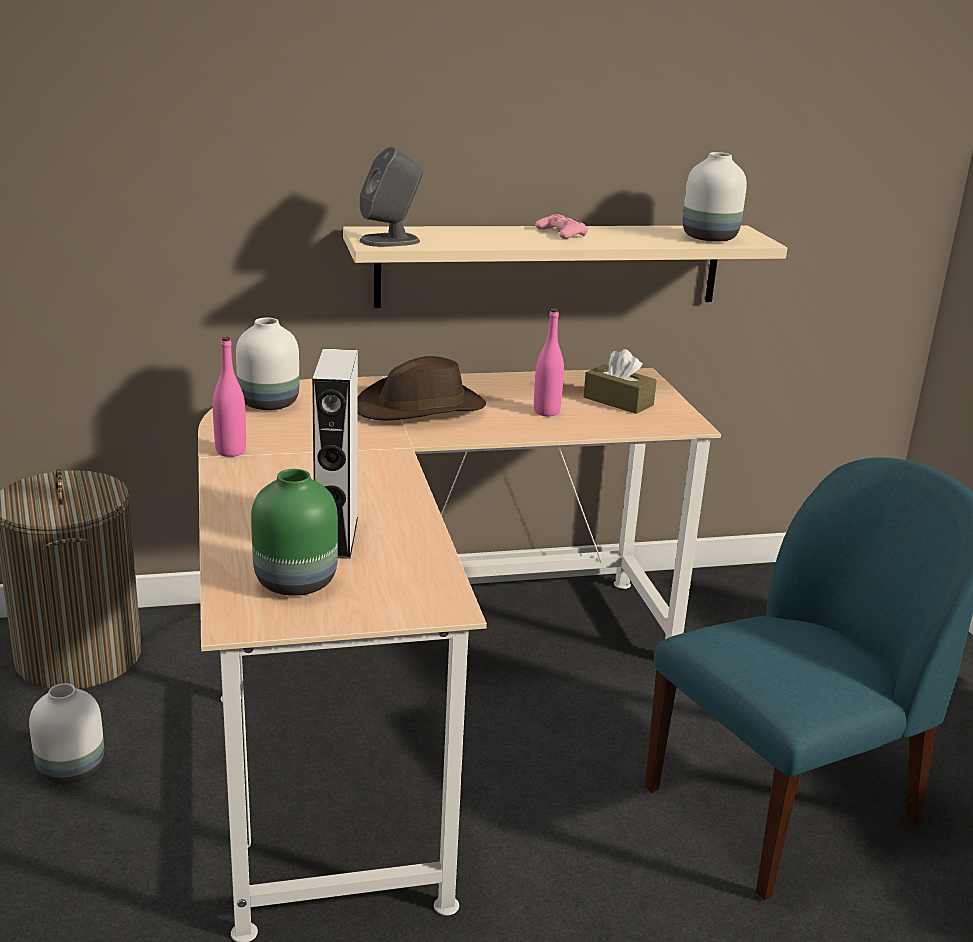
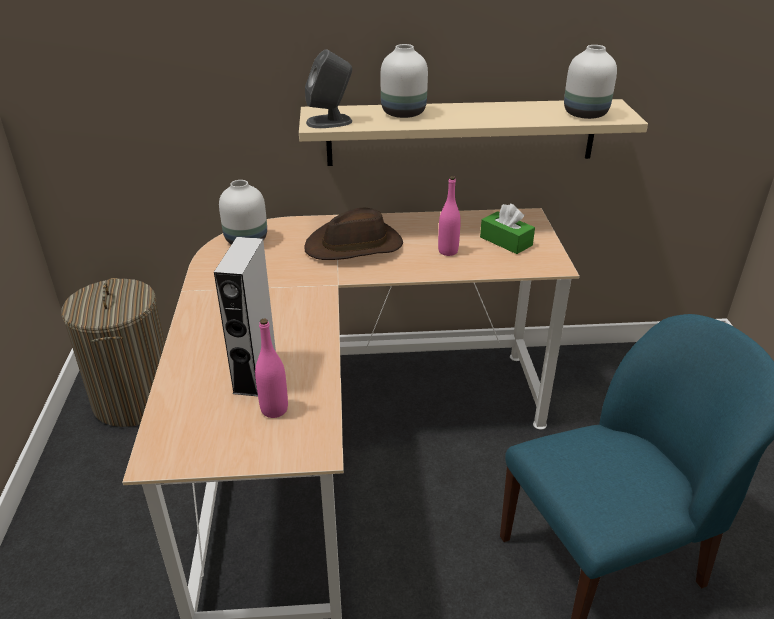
camera: 10 degrees right, 10 degrees up
(71, 767) = (111, 490): white vase -> white vase (403, 113)
(230, 451) = (205, 286): pink bottle -> pink bottle (274, 409)
(294, 581) = (211, 418): green vase -> none
(561, 233) = (466, 111): pink game controller -> none
(618, 401) = (506, 241): brown tissue box -> green tissue box

